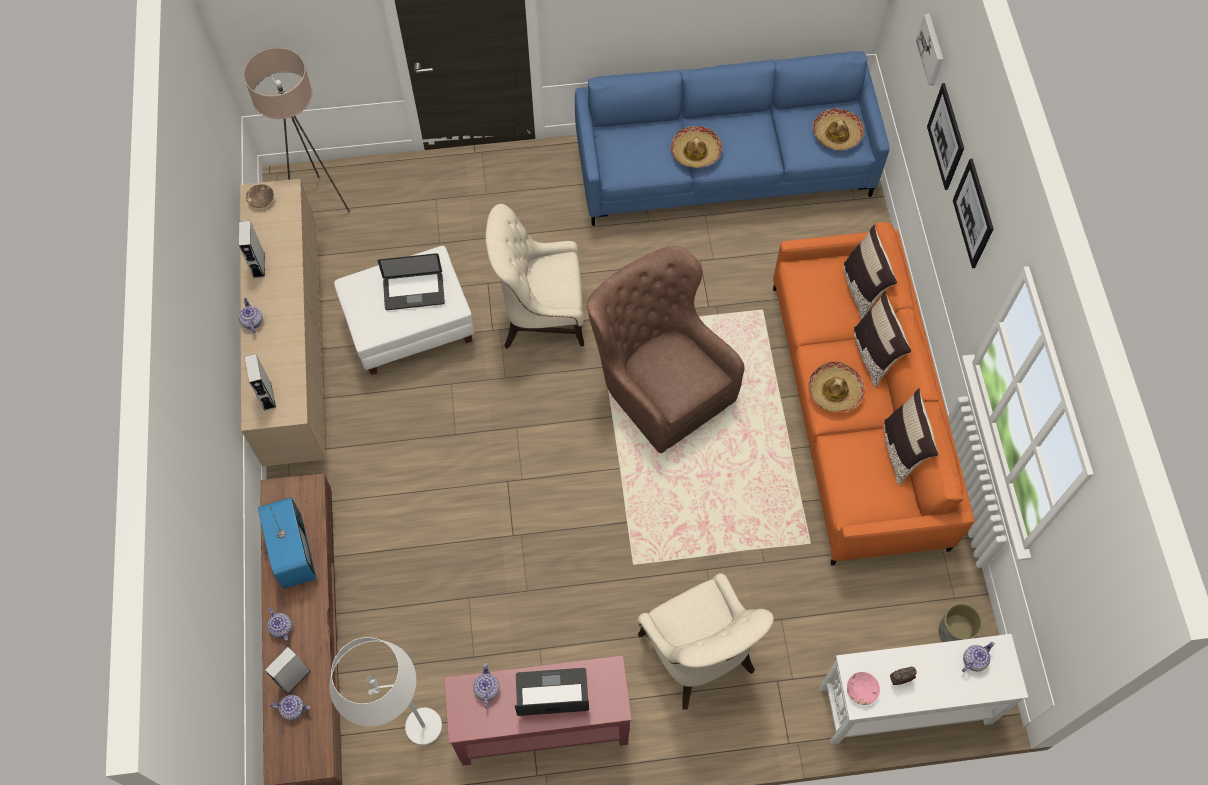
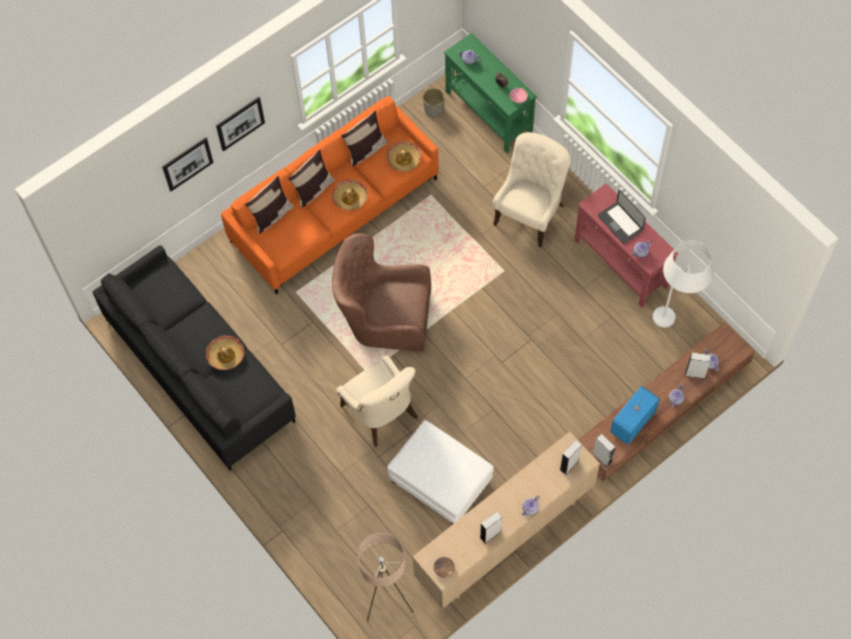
camera: 120 degrees left, 0 degrees up
(279, 486) = (602, 458): none -> grey speaker
(414, 292) = (433, 459): laptop -> none
(659, 384) = (384, 319): brown armchair -> brown armchair turned 75 degrees clockwise
(724, 168) = (199, 369): blue sofa -> black sofa
(836, 134) = (161, 283): hat -> hat (404, 159)
(904, 704) = (488, 113): white console table -> green console table
(932, 49) = (136, 186): picture -> none

